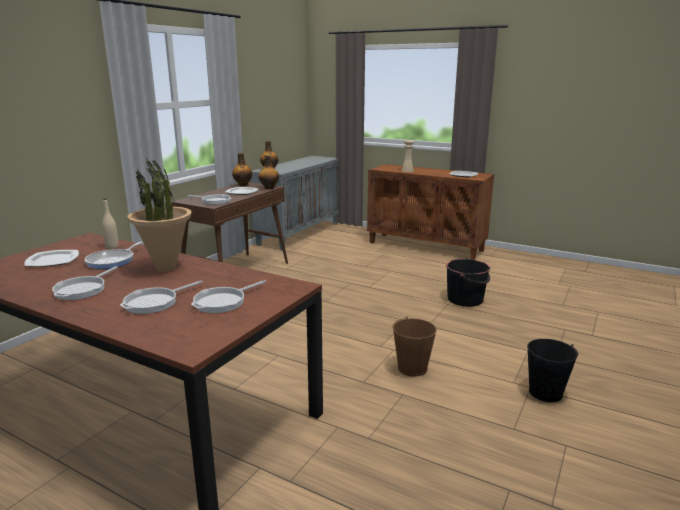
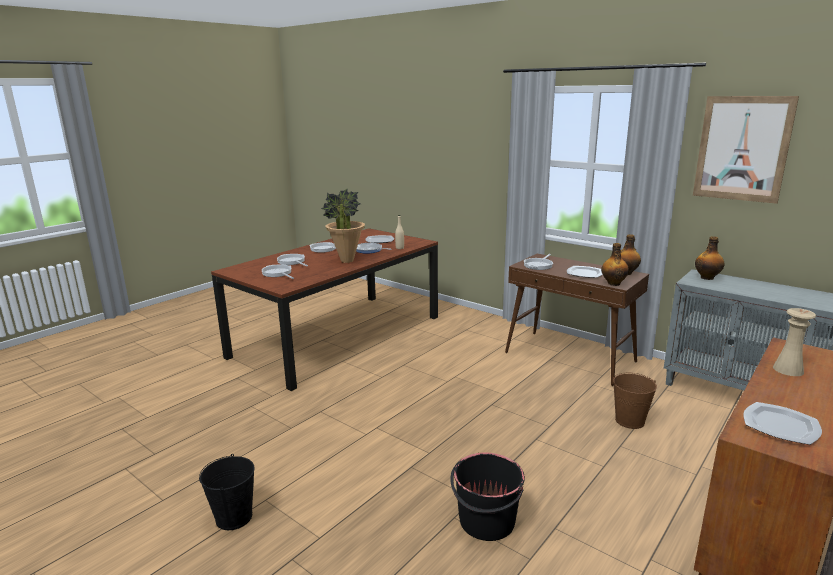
camera: 100 degrees right, 0 degrees up
(253, 79) = (742, 149): none -> picture
(412, 368) = (327, 439): brown bucket -> brown bucket (630, 421)

